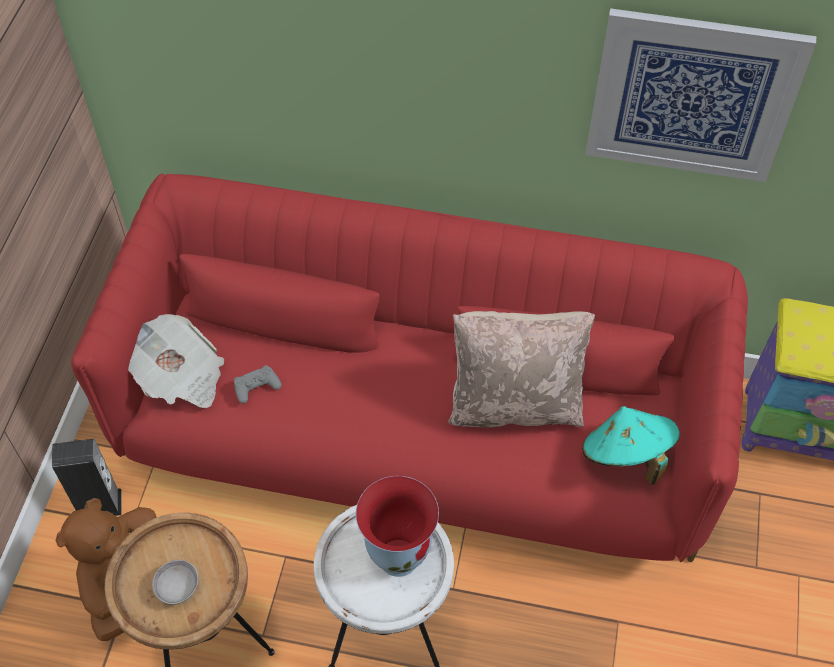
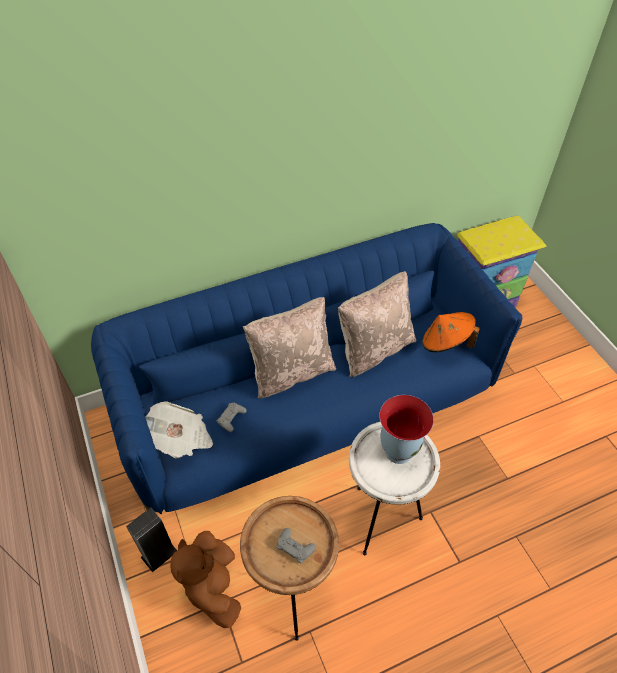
camera: 35 degrees left, 5 degrees down
(178, 587) = (295, 547): grey bowl -> grey game controller
(377, 370) = (291, 372): none -> beige pillow
(417, 429) = (308, 404): red sofa -> blue sofa
(626, 455) = (446, 343): turquoise hat -> orange hat
(692, 96) = (402, 129): picture -> none

